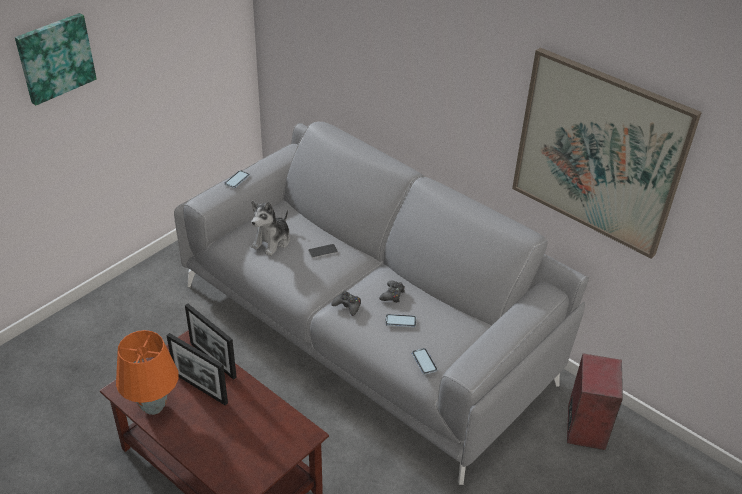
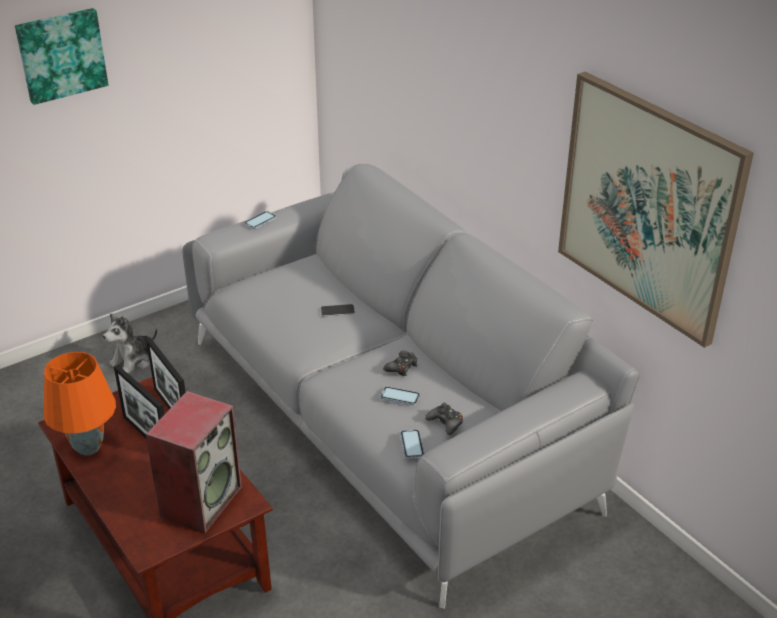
camera: 15 degrees right, 5 degrees down
(272, 241) = (283, 294): plush toy -> plush toy (134, 361)
(347, 306) = (344, 372): black game controller -> black game controller (445, 423)
(585, 426) = (625, 568): speaker -> speaker (201, 500)

